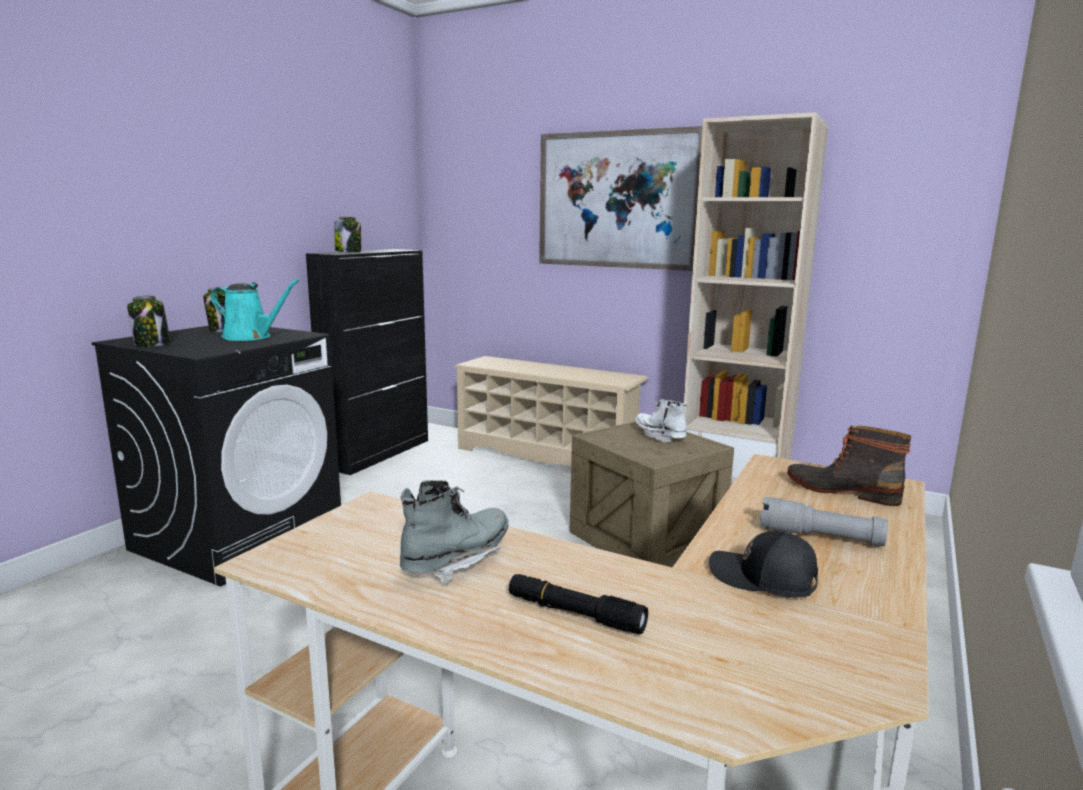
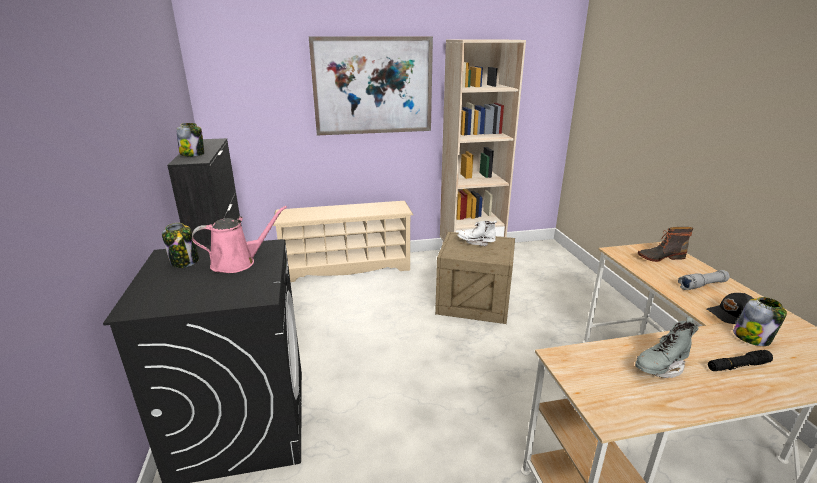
camera: 40 degrees left, 10 degrees up
(152, 344) = (180, 302): jar -> jar (752, 337)
(251, 337) = (238, 263): turquoise watering can -> pink watering can
(457, 561) = (660, 367): grey boot -> grey boot turned 120 degrees counterclockwise

